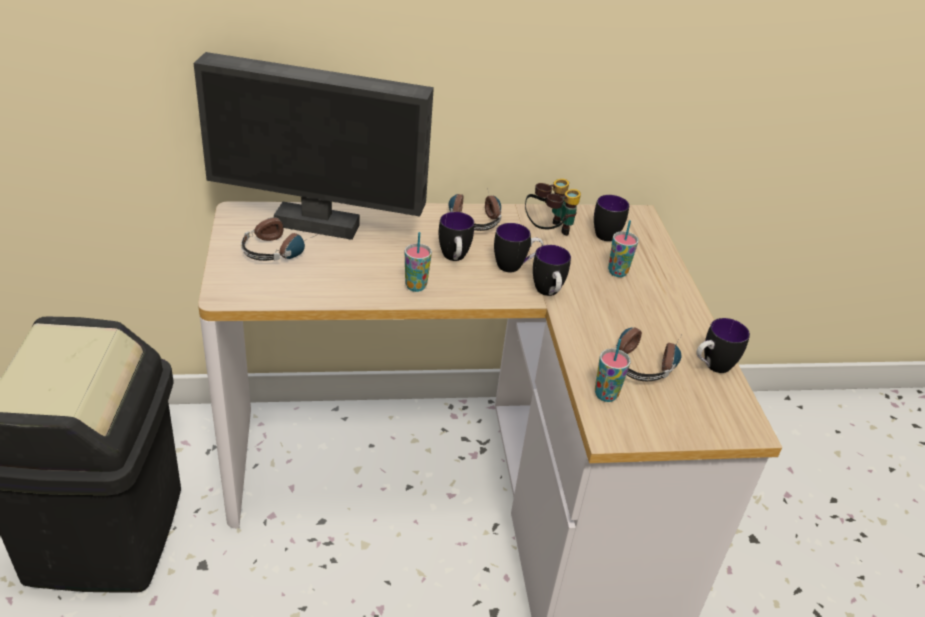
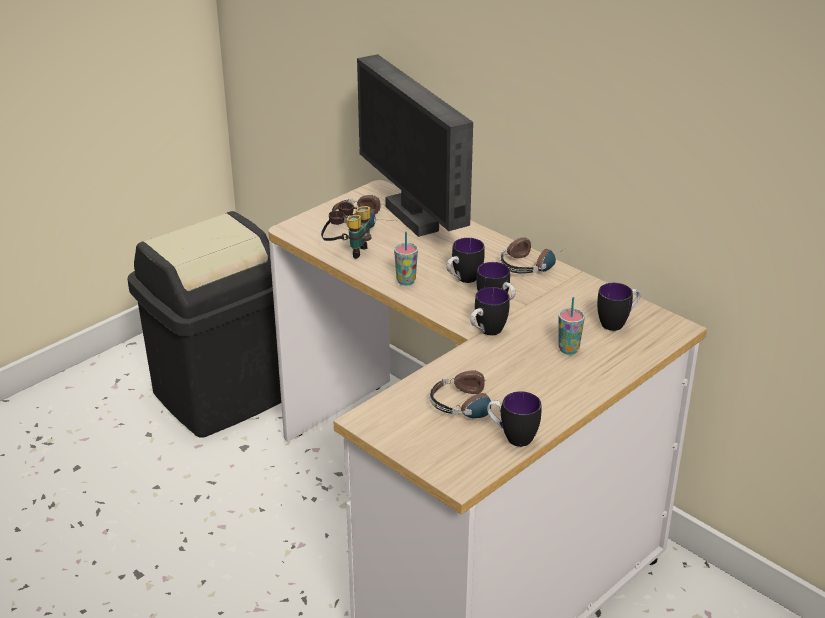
camera: 55 degrees right, 5 degrees down
(548, 231) = (569, 299): binoculars -> binoculars (348, 250)
(606, 395) = (403, 402): cup -> none

